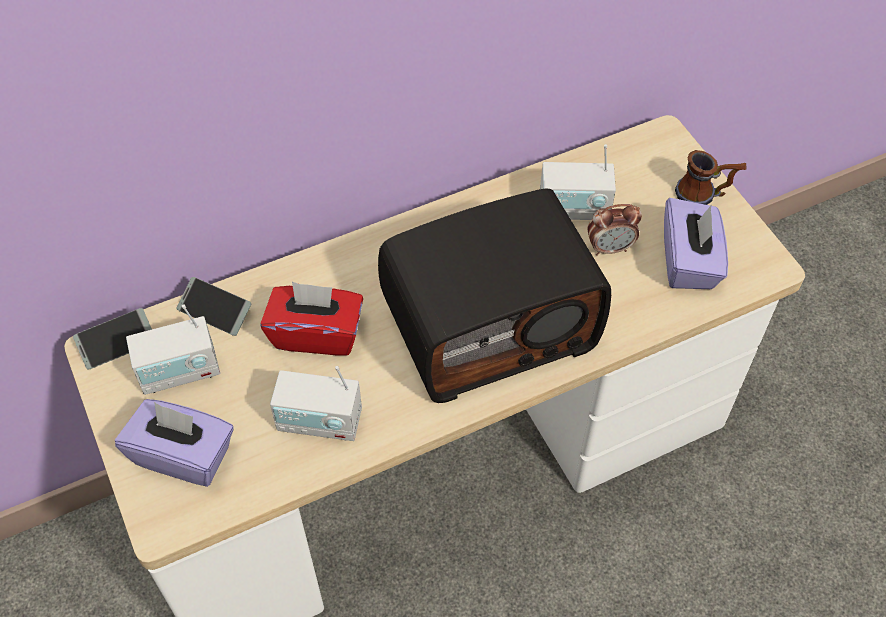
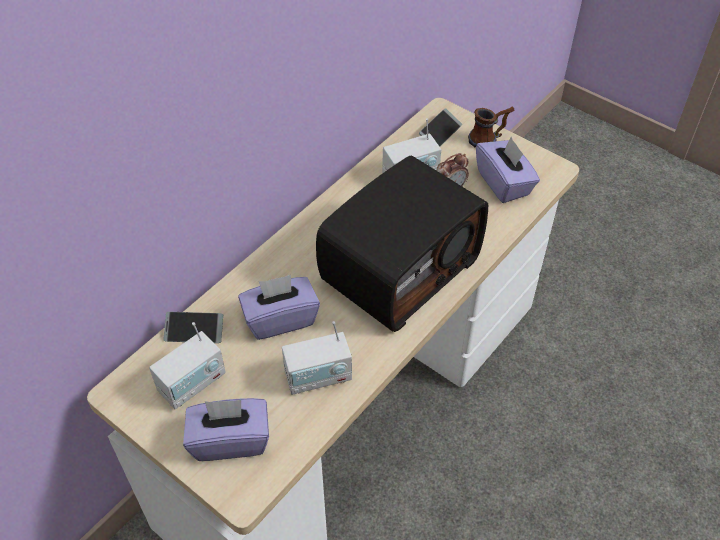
camera: 25 degrees left, 5 degrees down
(117, 343) = (130, 382): phone -> phone (440, 133)
(316, 334) = (280, 319): red tissue box -> purple tissue box

